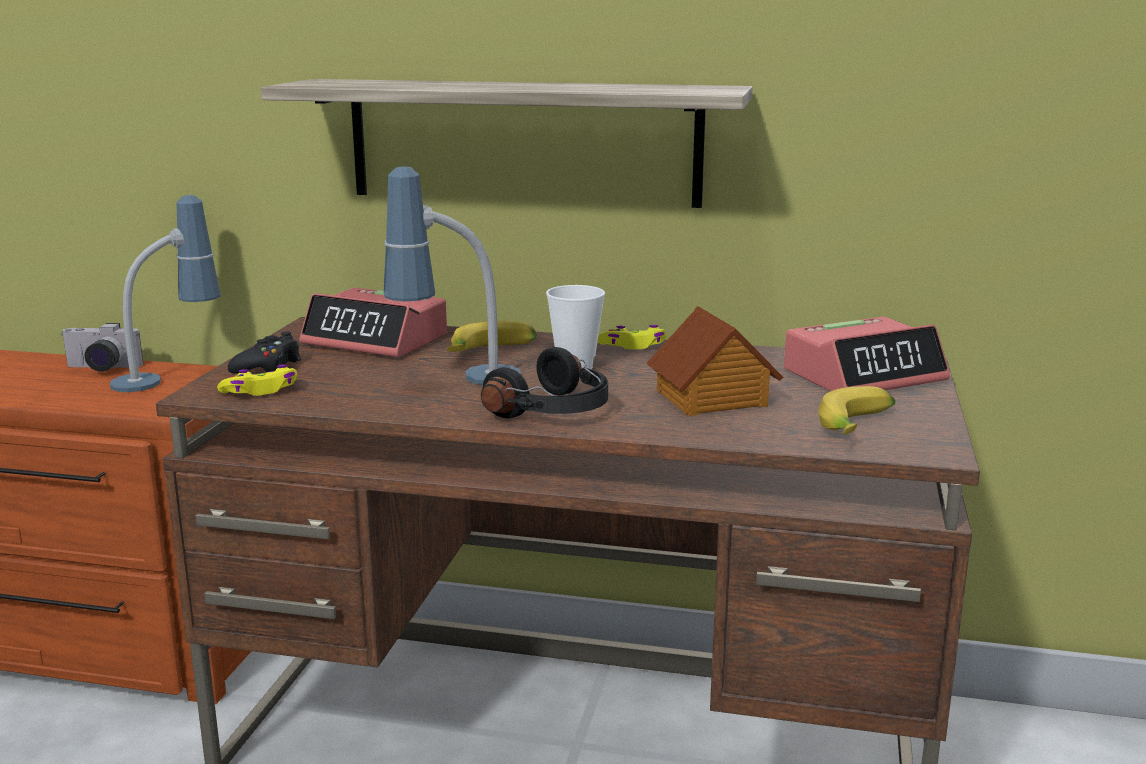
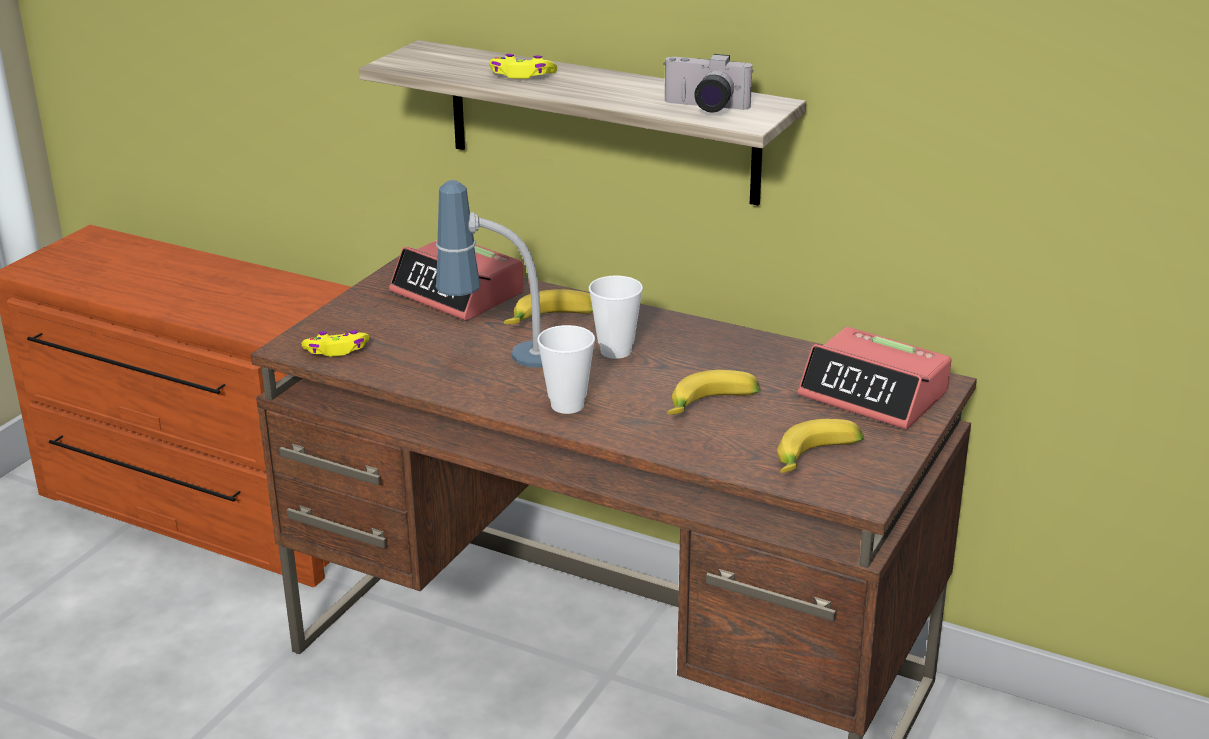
camera: 15 degrees right, 10 degrees up
(100, 368) = (234, 276): camera -> camera (704, 108)
(170, 378) = (290, 296): table lamp -> none
(268, 367) = (353, 319): black game controller -> none
(555, 411) = (567, 405): black headphones -> cup
(633, 346) = (685, 328): yellow game controller -> yellow game controller (522, 75)
(712, 398) = (712, 407): toy house -> banana
(864, 375) = (874, 394): alarm clock -> alarm clock turned 45 degrees clockwise

